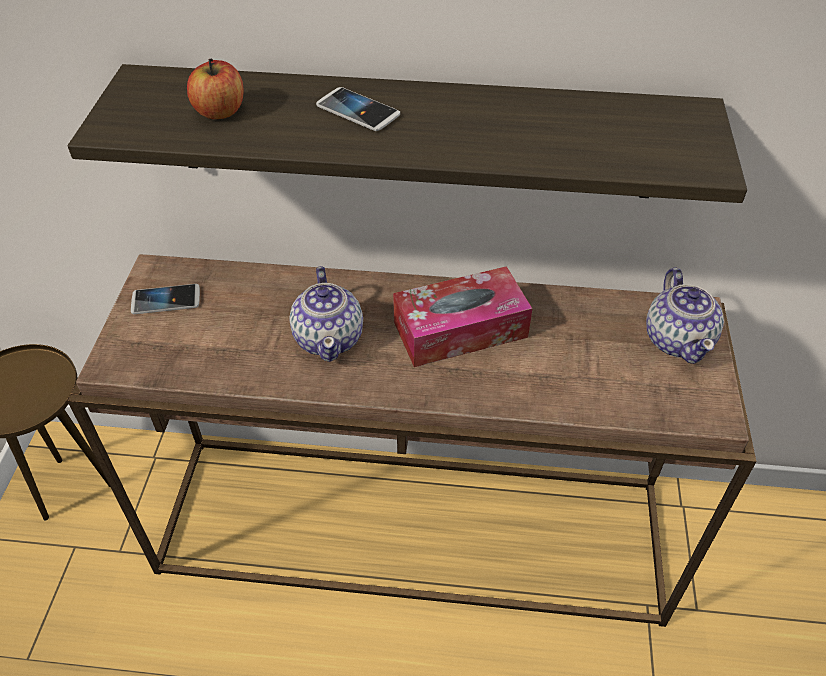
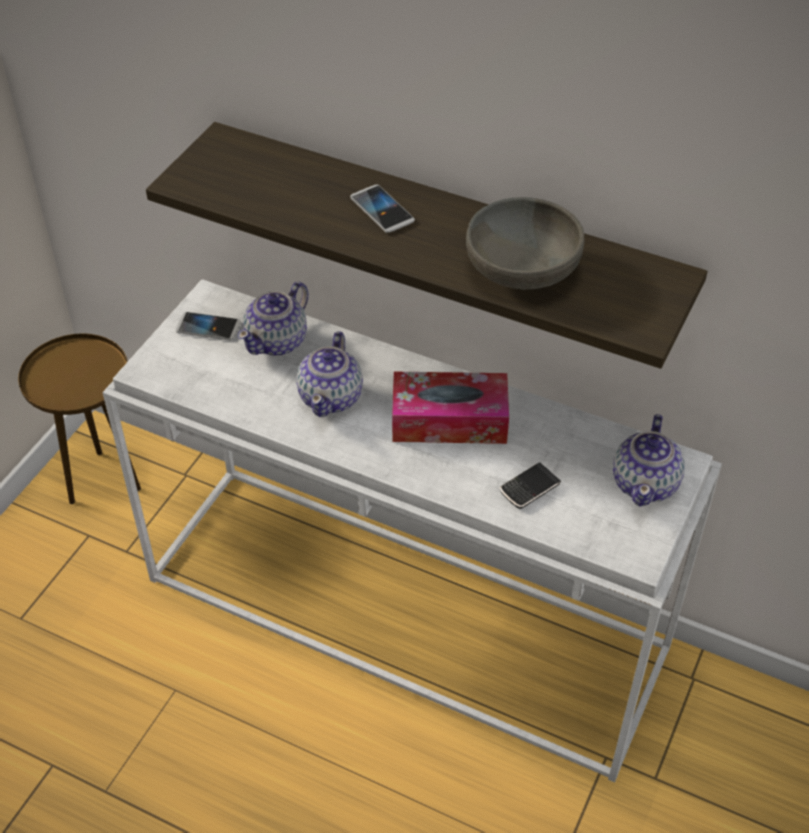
camera: 20 degrees right, 0 degrees up
(220, 111) = (272, 185): apple -> none
(247, 296) = (277, 341): none -> teapot
(416, 525) = (409, 612): brown console table -> white console table
(544, 136) = (522, 270): none -> grey bowl
(574, 376) = (529, 488): none -> phone

